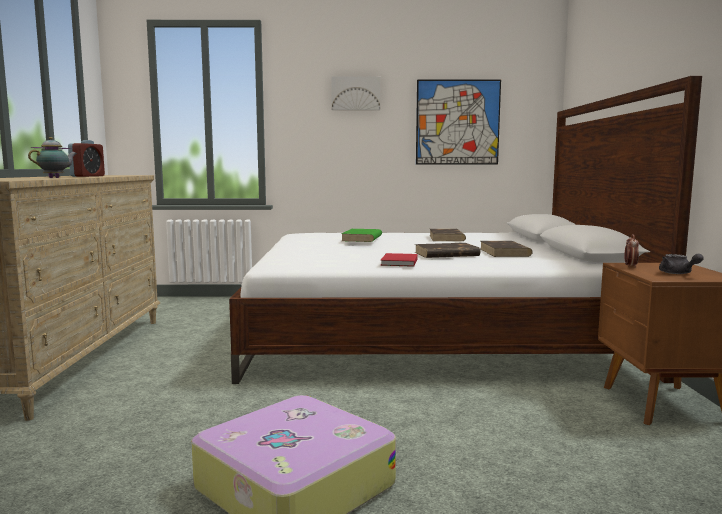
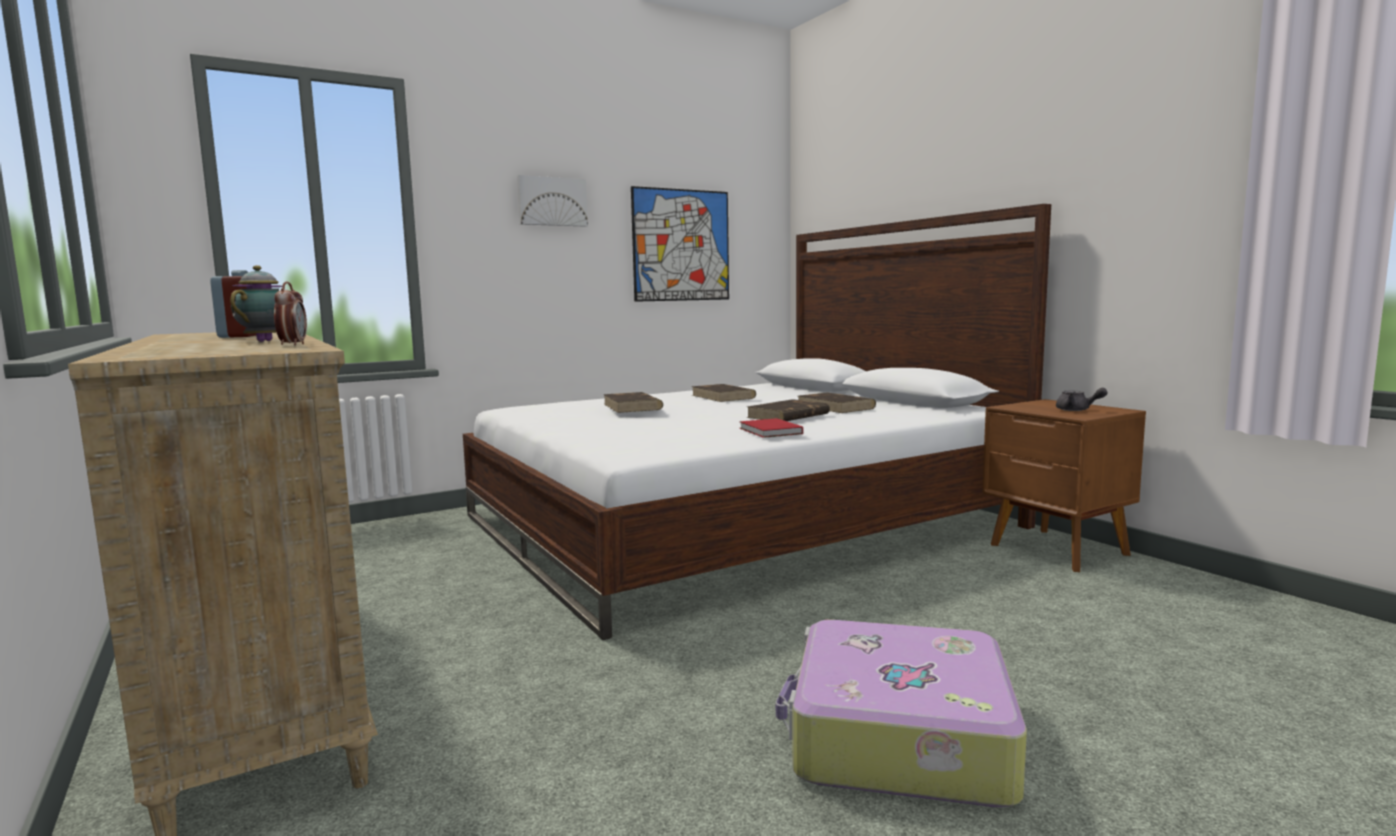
camera: 30 degrees left, 0 degrees up
(362, 238) = (632, 407): green book -> brown book
(630, 266) = (1021, 408): alarm clock -> alarm clock (293, 345)

